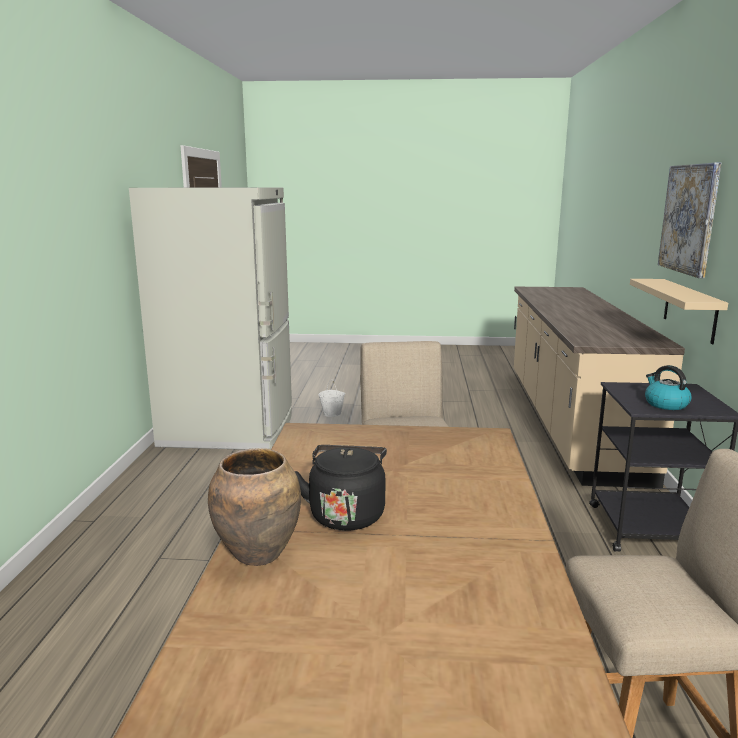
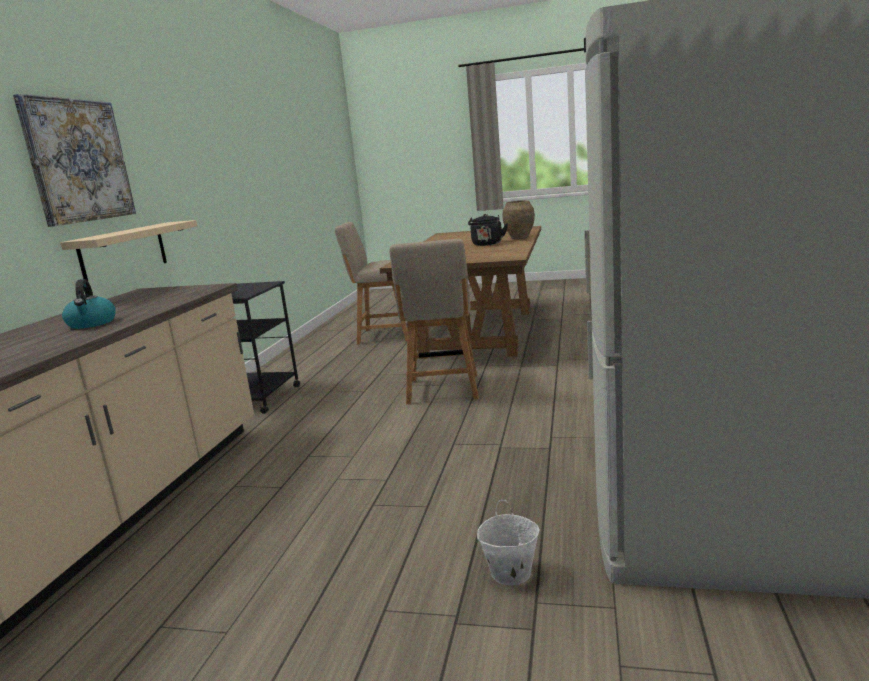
camera: 170 degrees left, 0 degrees up
(665, 404) = (245, 286): kettle -> kettle (92, 324)

